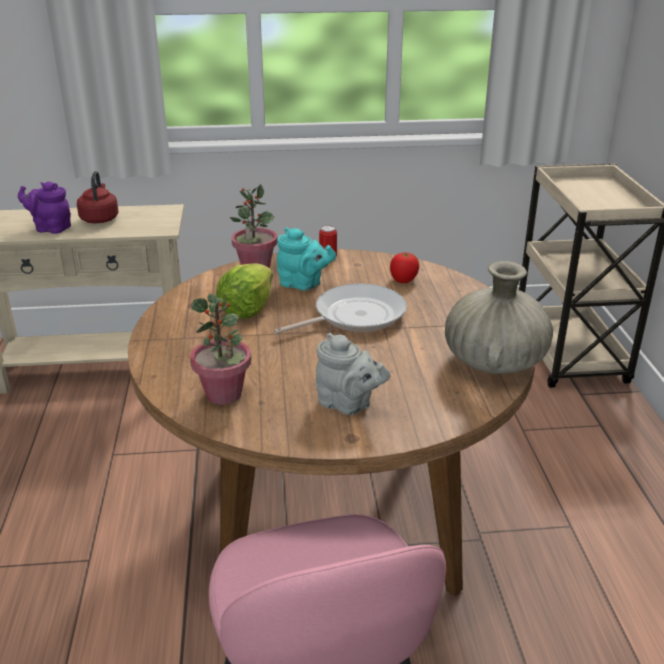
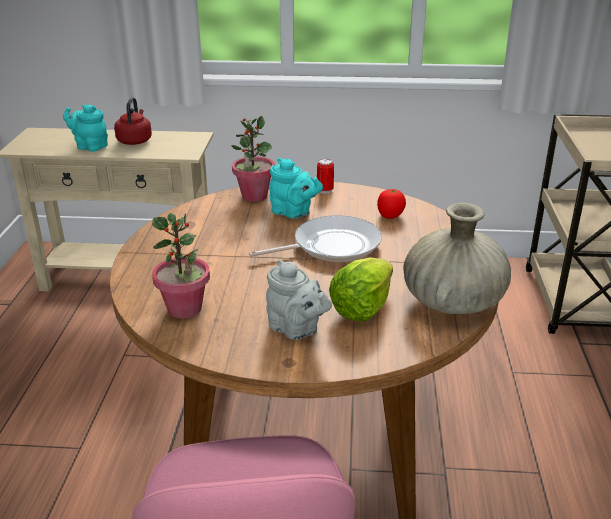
camera: 10 degrees right, 0 degrees up
(50, 228) = (90, 146): purple teapot -> turquoise teapot
(248, 309) = (234, 231): lettuce -> lettuce (362, 308)

